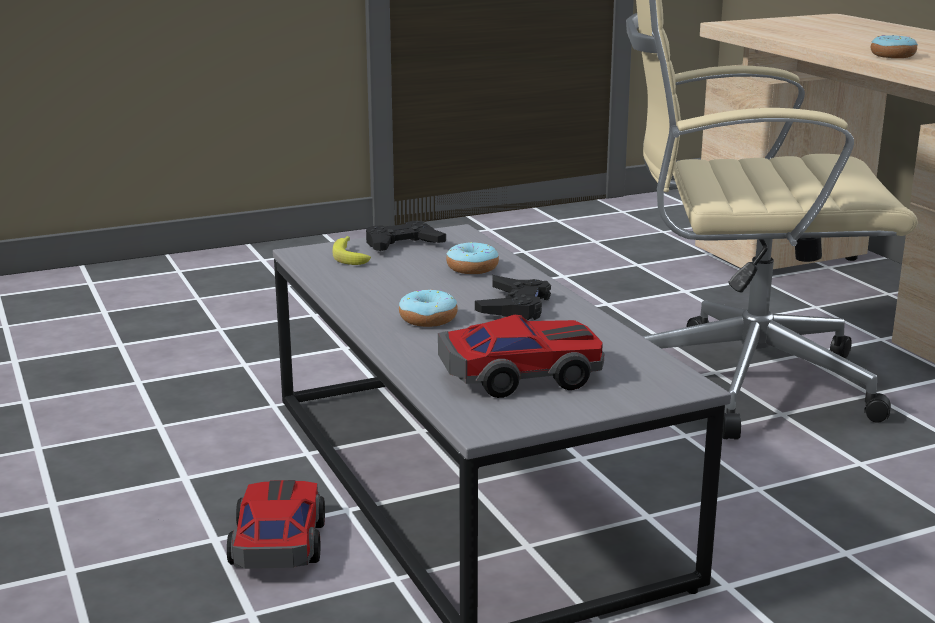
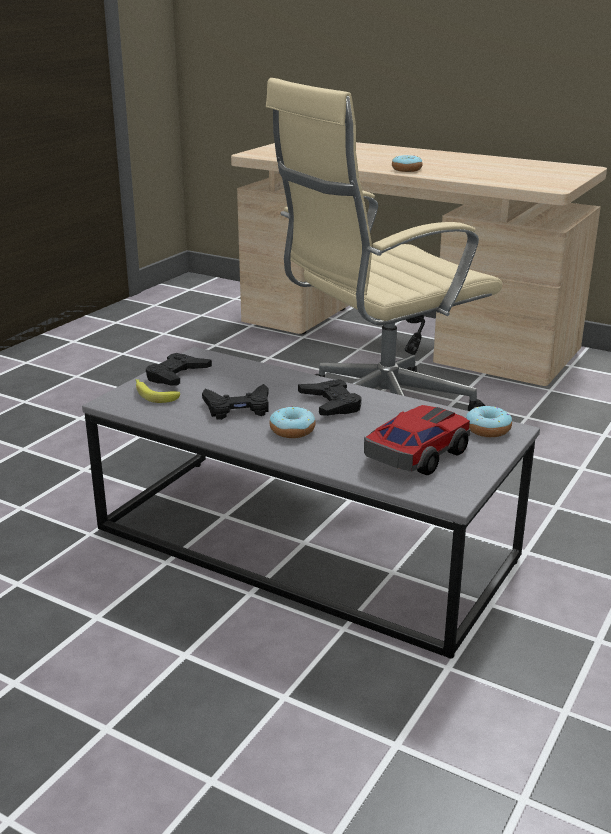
camera: 35 degrees left, 5 degrees up
(277, 544) = (235, 639): toy car -> none
(410, 286) = (238, 408): none -> black game controller
(472, 268) = (256, 382): donut -> donut (487, 430)

